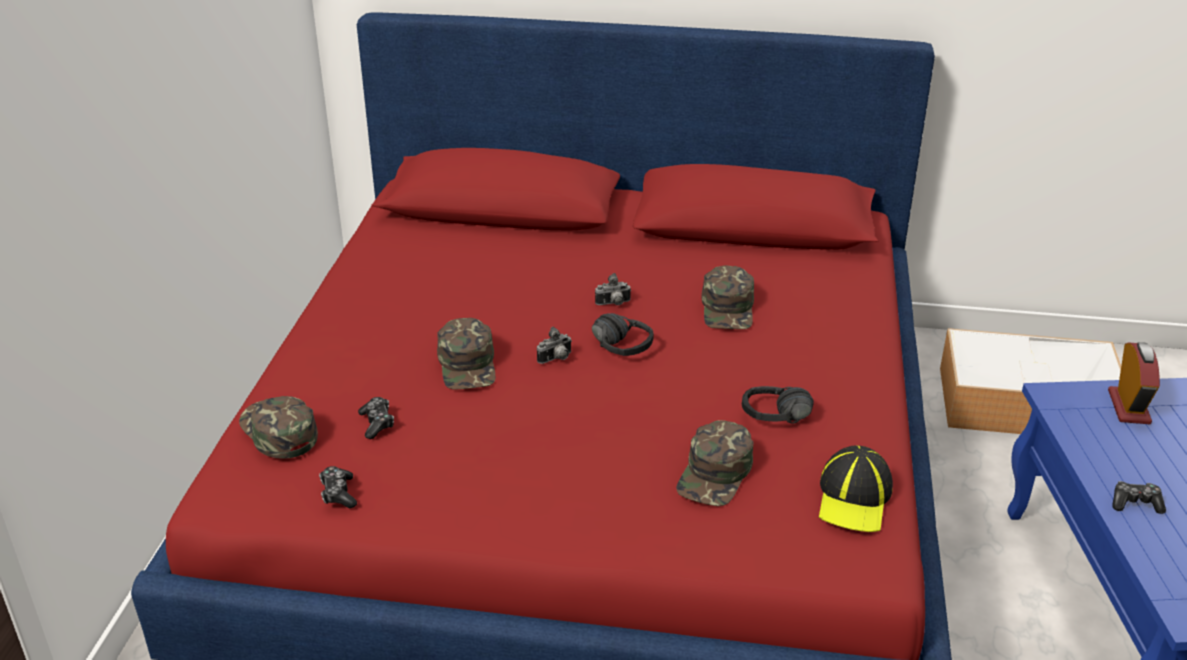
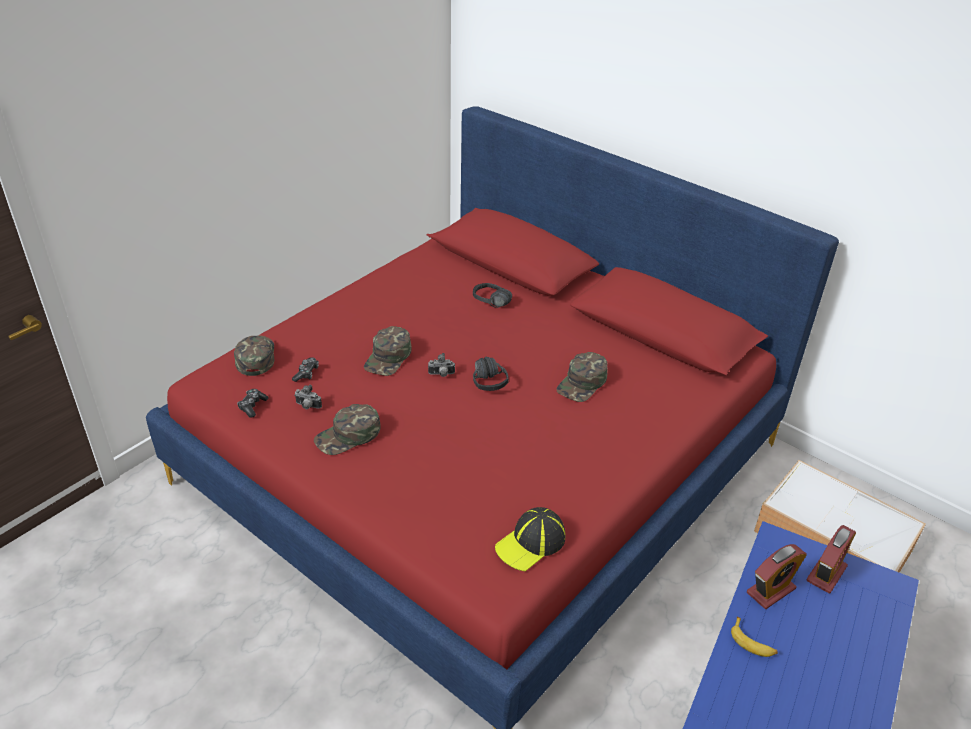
camera: 30 degrees right, 5 degrees up
(613, 304) = (513, 352): camera -> camera (307, 406)
(716, 474) = (462, 488): green cap -> green cap (348, 436)
(777, 422) = (534, 472): black headphones -> black headphones (489, 304)
(1099, 446) = (771, 590): none -> alarm clock
(1135, 503) = (752, 642): game controller -> banana

